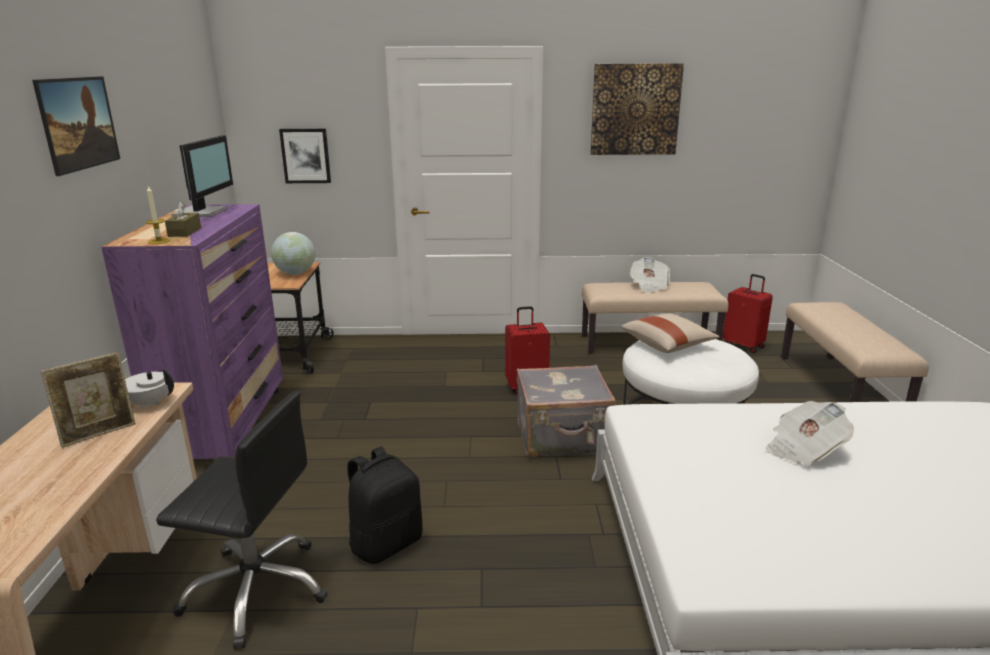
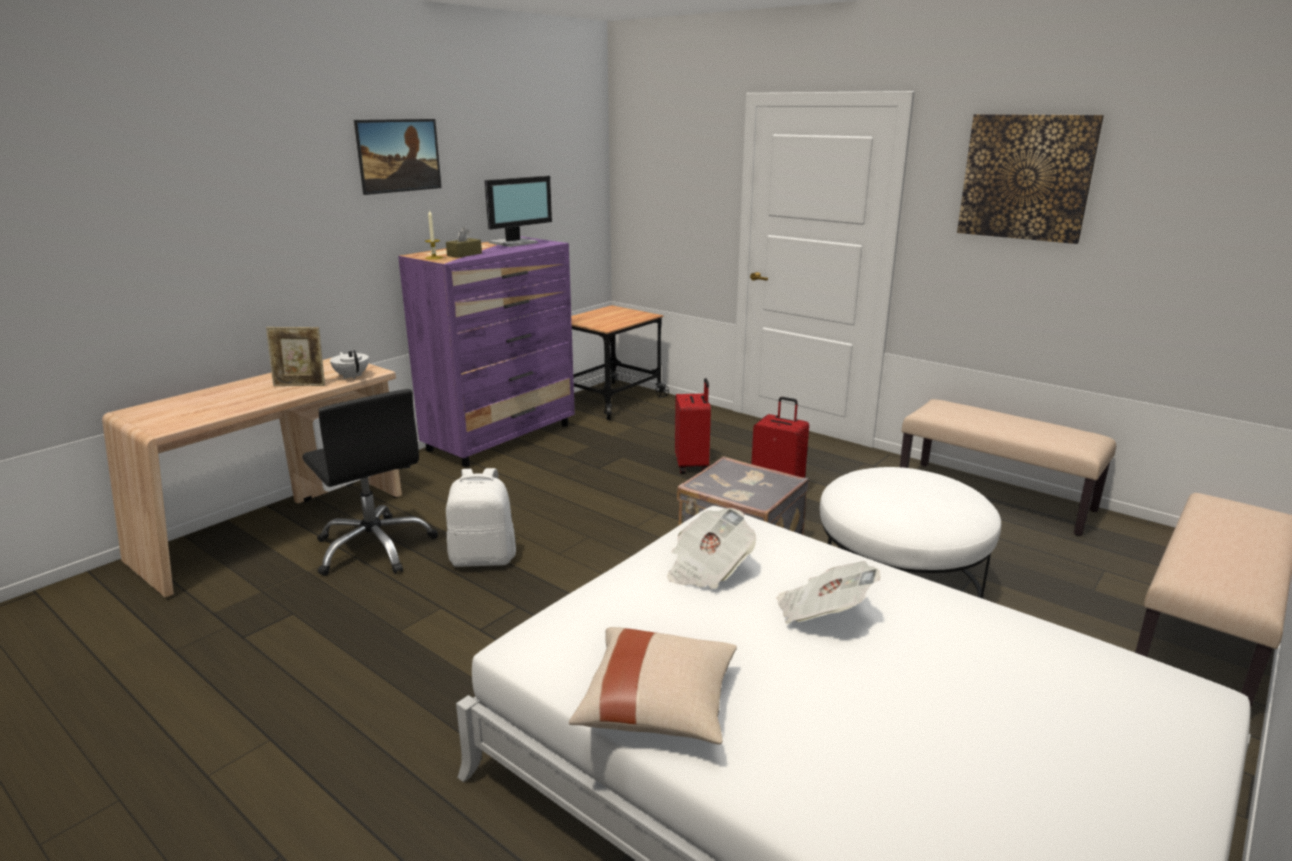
camera: 40 degrees right, 0 degrees up
(295, 273) = (626, 320): globe -> none
(306, 156) = (667, 205): picture -> none
(386, 543) = (483, 558): black backpack -> white backpack
(649, 286) = (1003, 419): newspaper -> newspaper (707, 569)
(668, 345) = (896, 479): beige pillow -> beige pillow (658, 706)
(744, 345) = (1136, 541): red suitcase -> red suitcase (692, 465)

